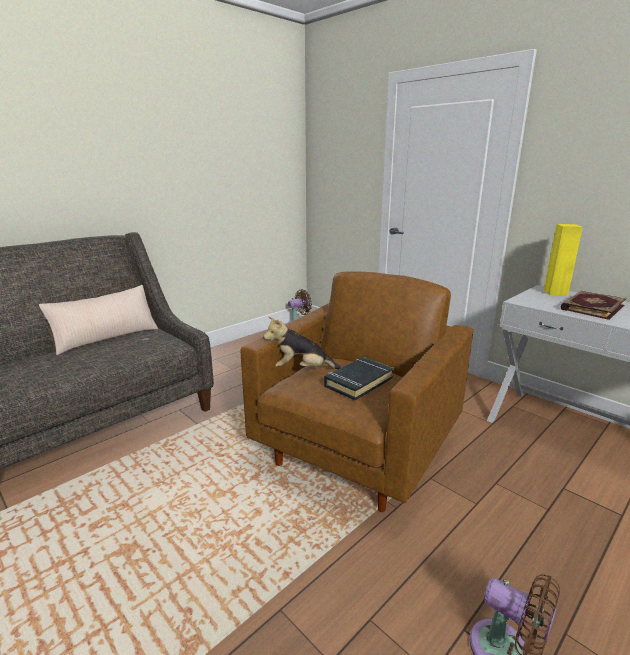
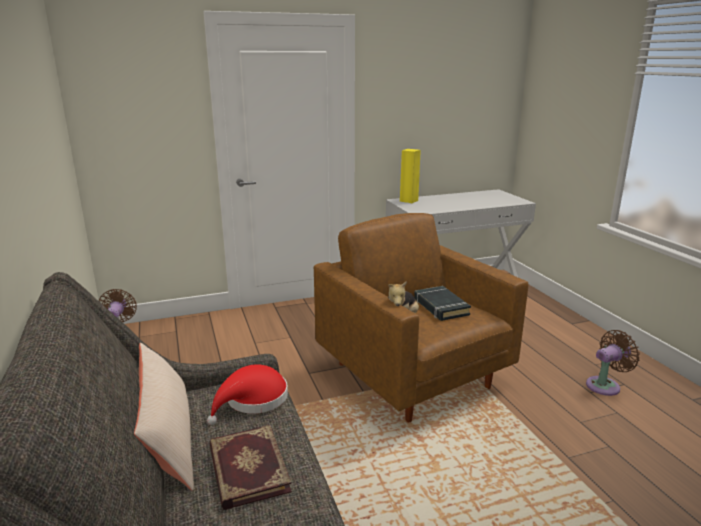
camera: 65 degrees left, 0 degrees up
(153, 347) = (253, 400): none -> red hat
(591, 307) = (444, 203): book -> book (247, 469)

